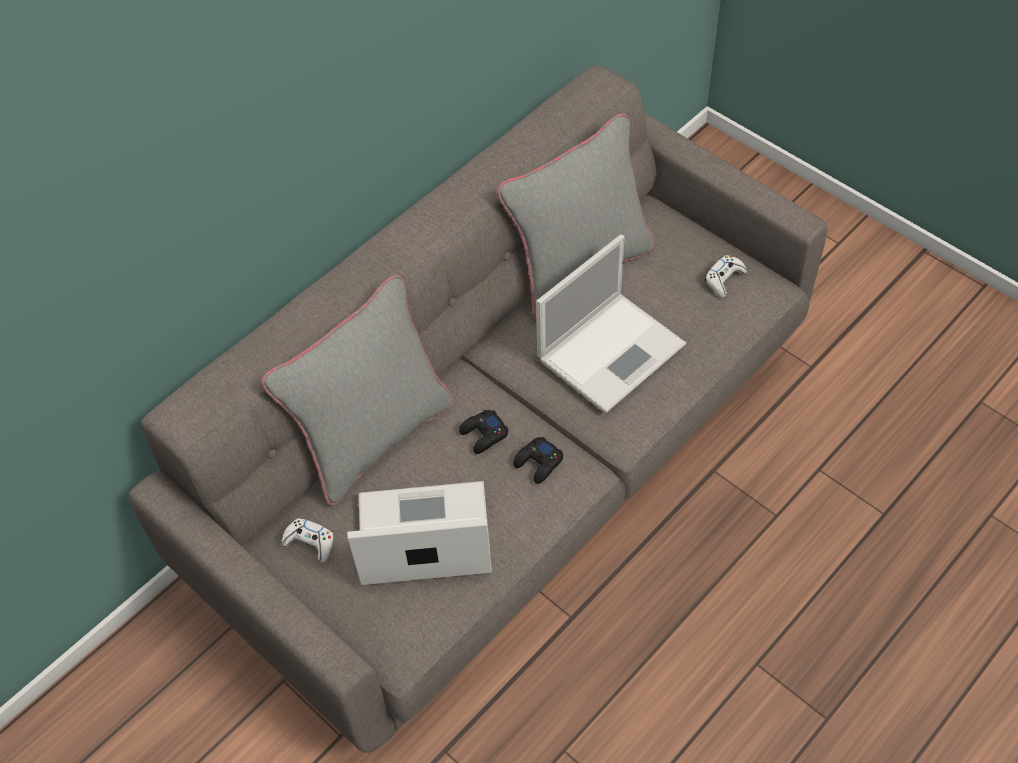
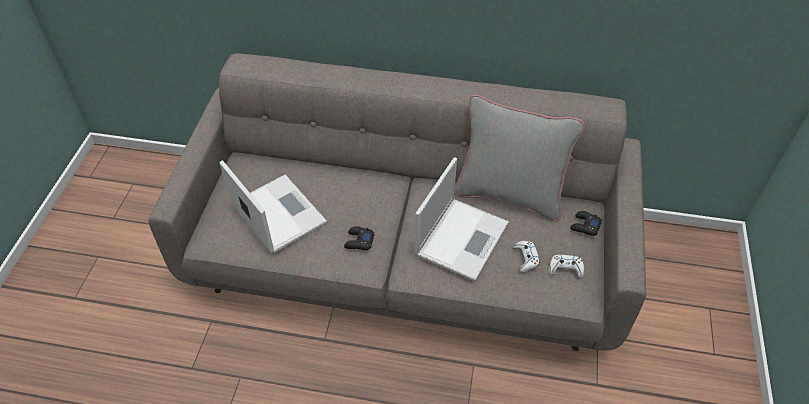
camera: 55 degrees right, 5 degrees down
(310, 542) = (247, 173): white game controller -> white game controller (526, 258)
(374, 438) = (326, 166): grey pillow -> none
(484, 435) = (359, 208): black game controller -> black game controller (585, 226)
(612, 350) = (462, 237): laptop -> laptop turned 75 degrees counterclockwise

